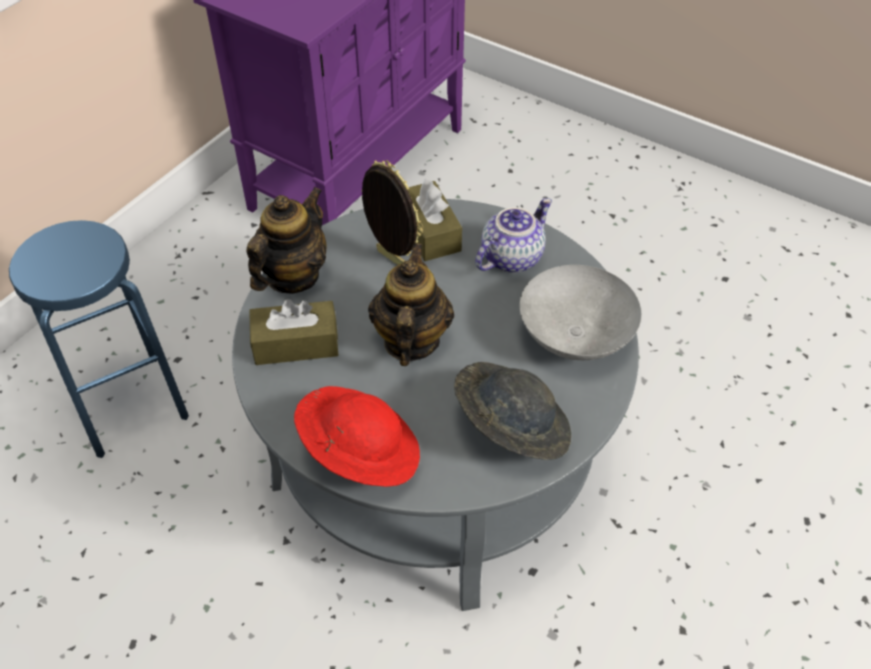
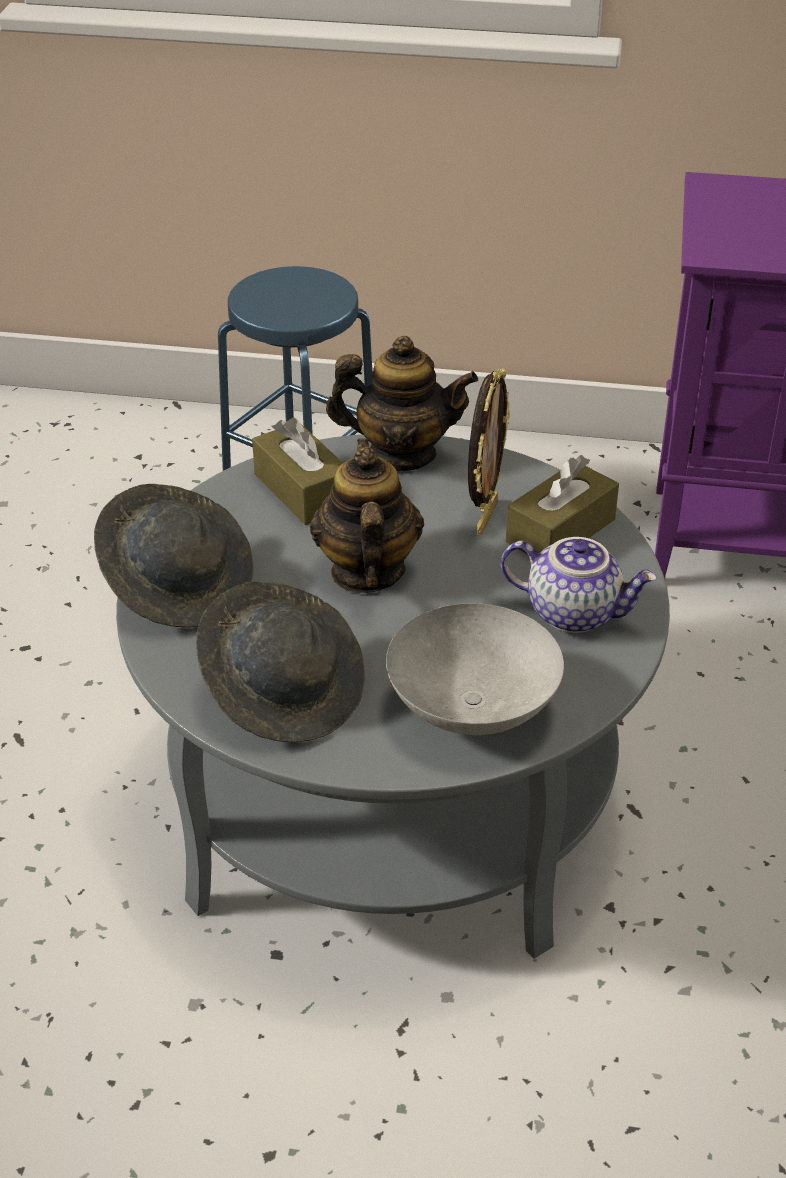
camera: 65 degrees right, 10 degrees down
(359, 452) = (179, 584): red hat -> grey hat
(410, 341) = (366, 571): teapot -> teapot turned 75 degrees counterclockwise

